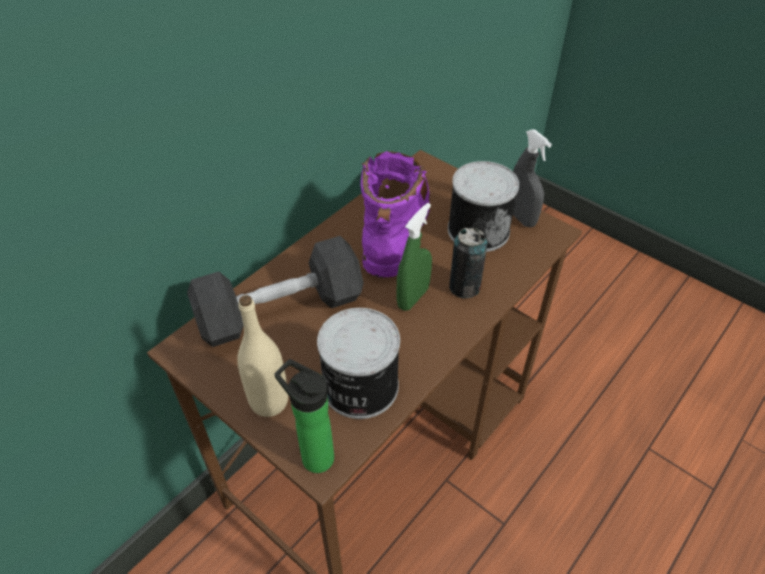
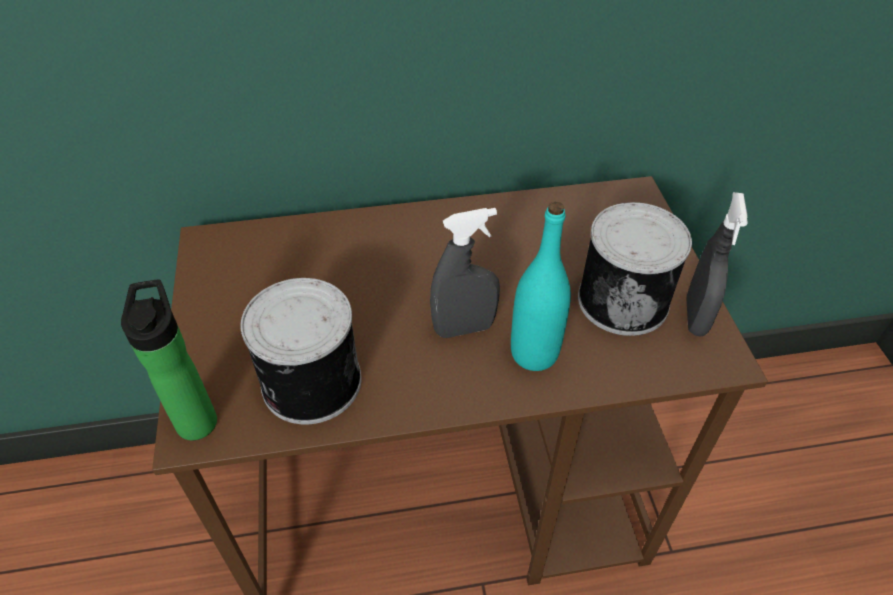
camera: 40 degrees right, 0 degrees up
(269, 401) = (219, 338): beige bottle -> none
(280, 310) = (323, 259): black dumbbell -> none
(396, 225) = (531, 242): purple boot -> none
(413, 297) = (464, 328): green spray bottle -> grey spray bottle
(464, 287) = (534, 353): can -> turquoise bottle

